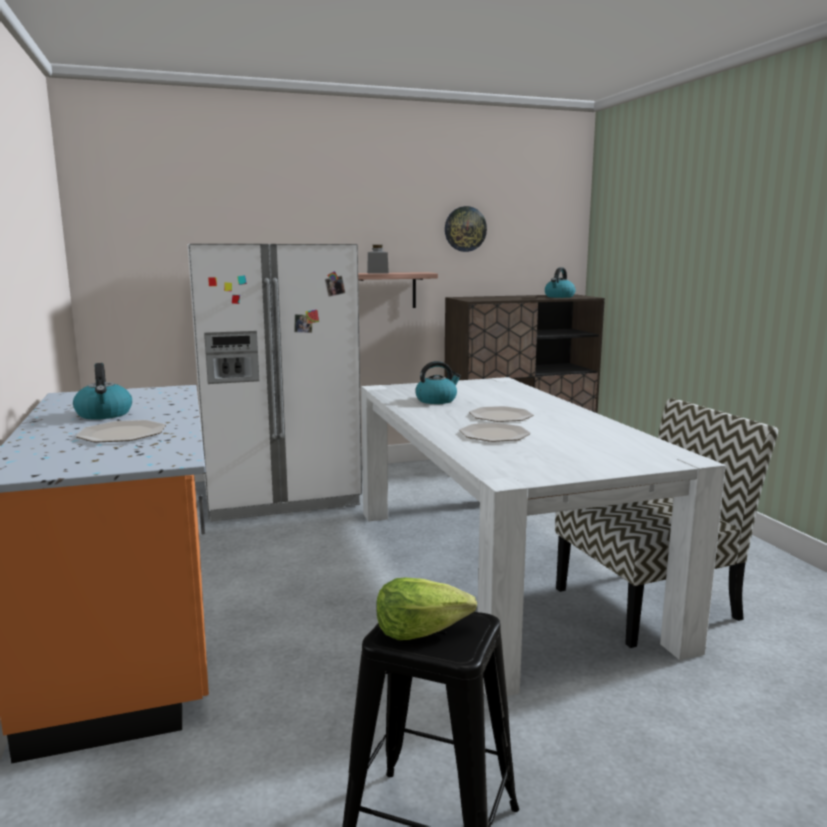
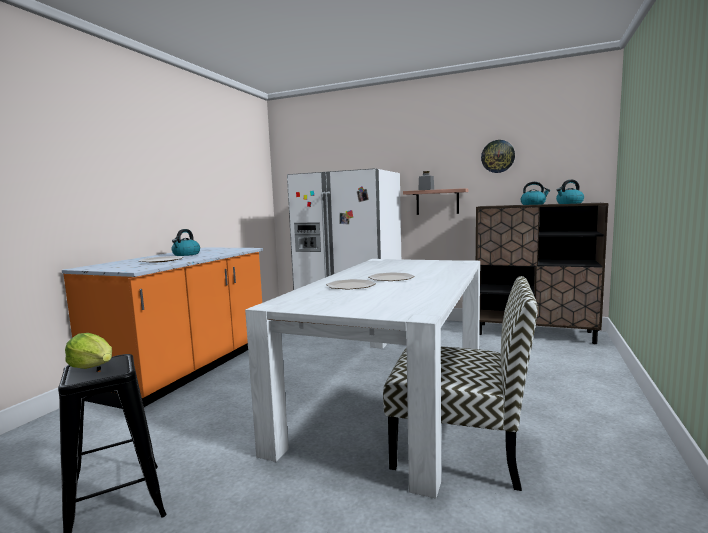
camera: 40 degrees right, 5 degrees down
(436, 400) = (385, 268): kettle -> kettle (533, 204)

